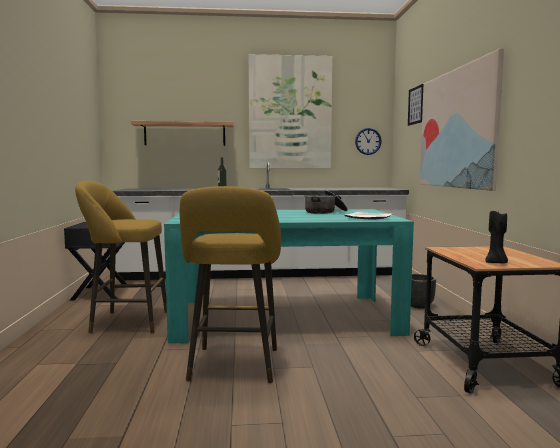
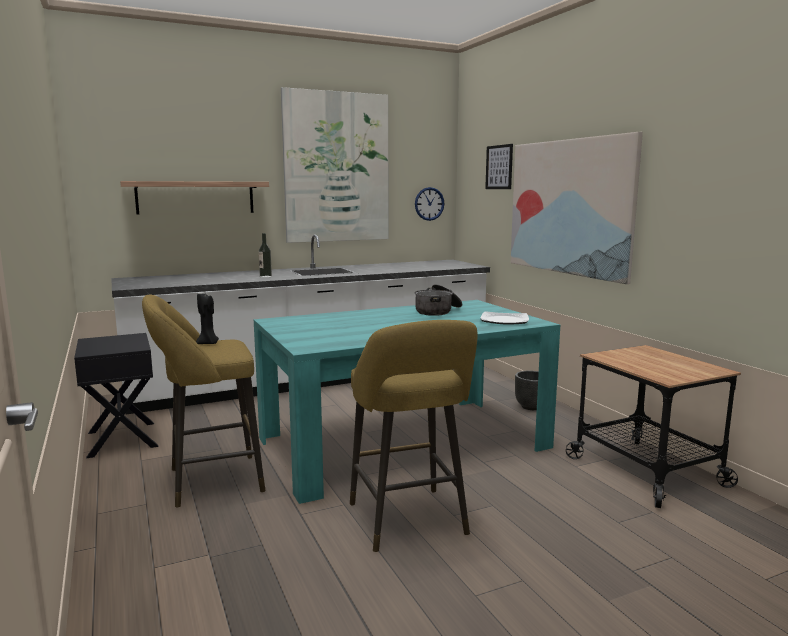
camera: 20 degrees left, 5 degrees up
(496, 263) = (675, 374): black candle -> black candle (208, 343)

